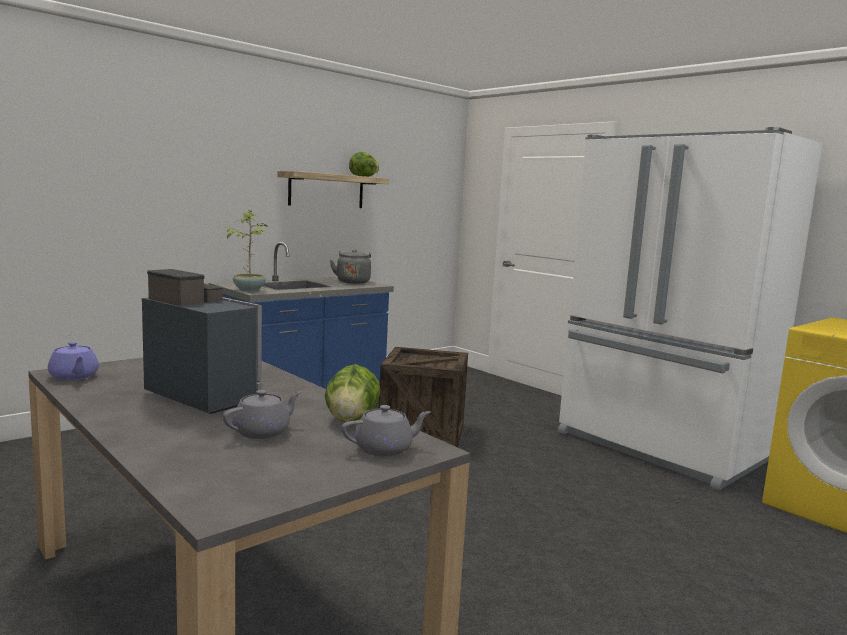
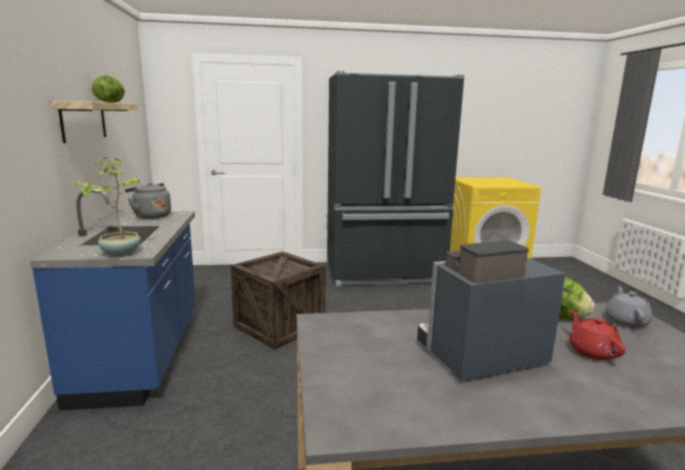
camera: 55 degrees left, 5 degrees up
(74, 377) = (366, 420): purple teapot -> none
(263, 432) = (592, 351): grey teapot -> red teapot
(658, 448) = (385, 274): white fridge -> black fridge

